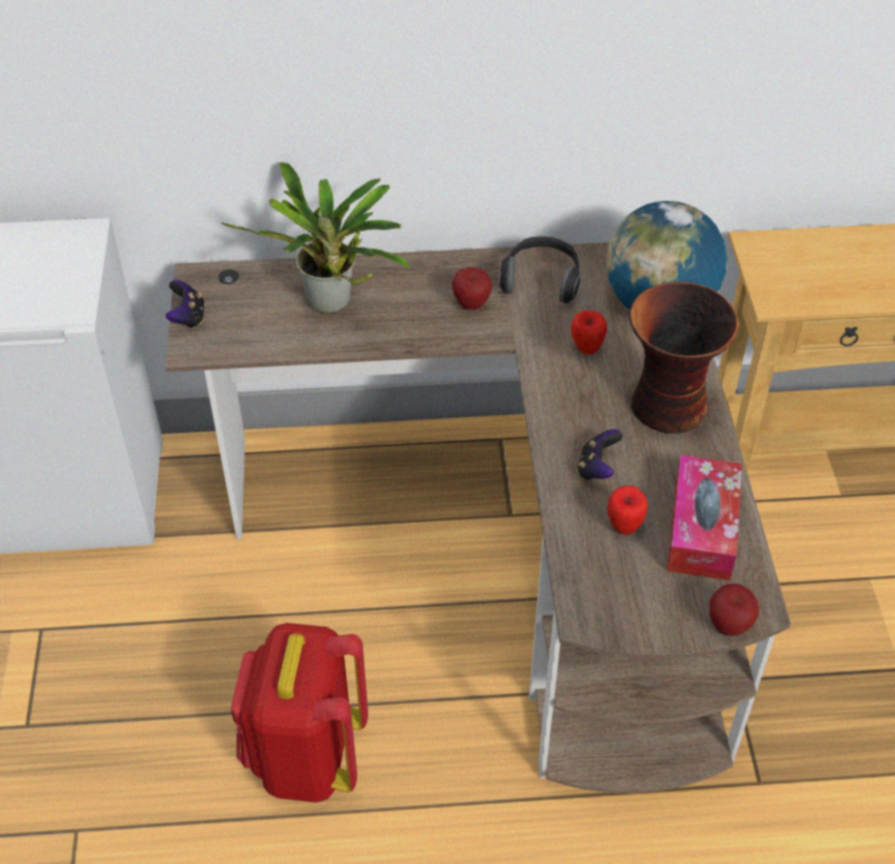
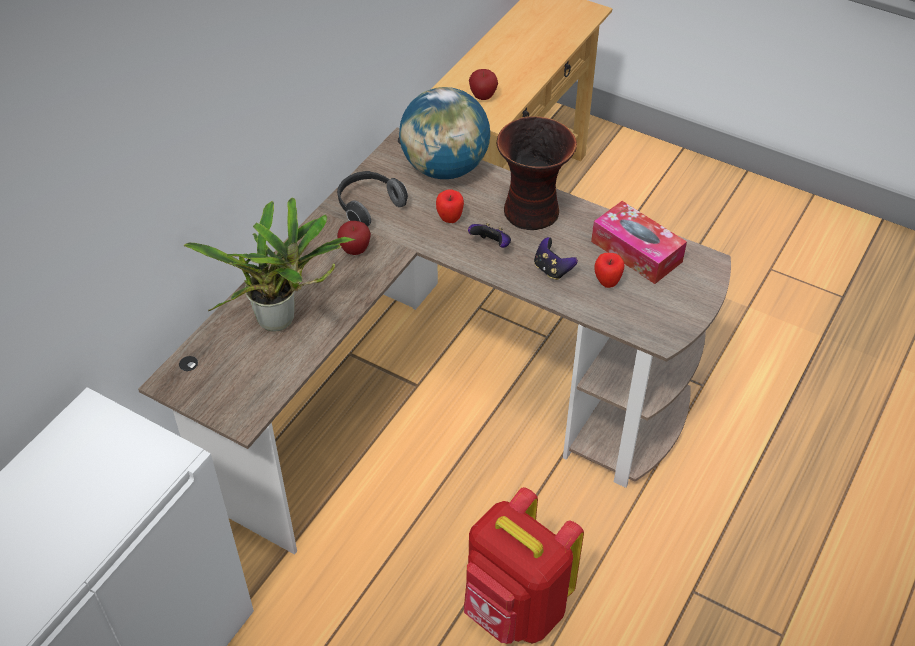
camera: 55 degrees left, 0 degrees up
(188, 318) = (208, 407): game controller -> game controller (491, 245)
(729, 625) = (713, 280): apple -> apple (483, 97)

